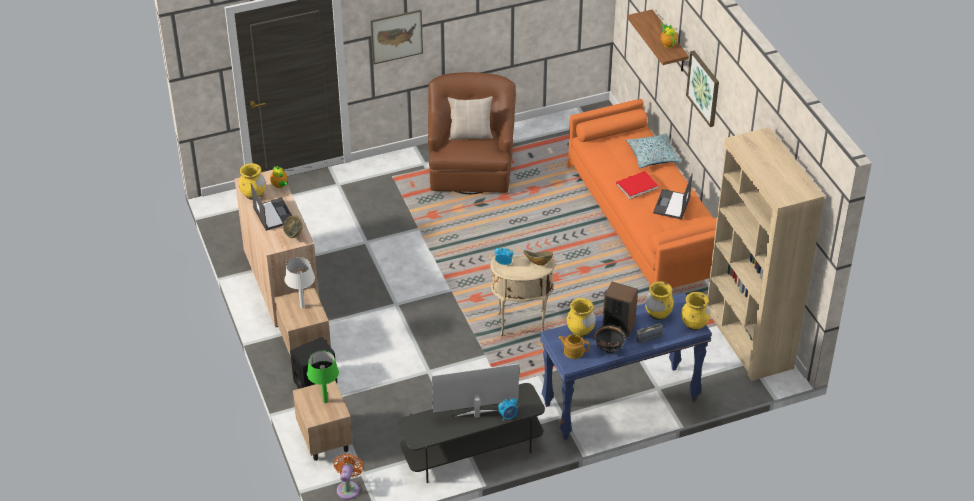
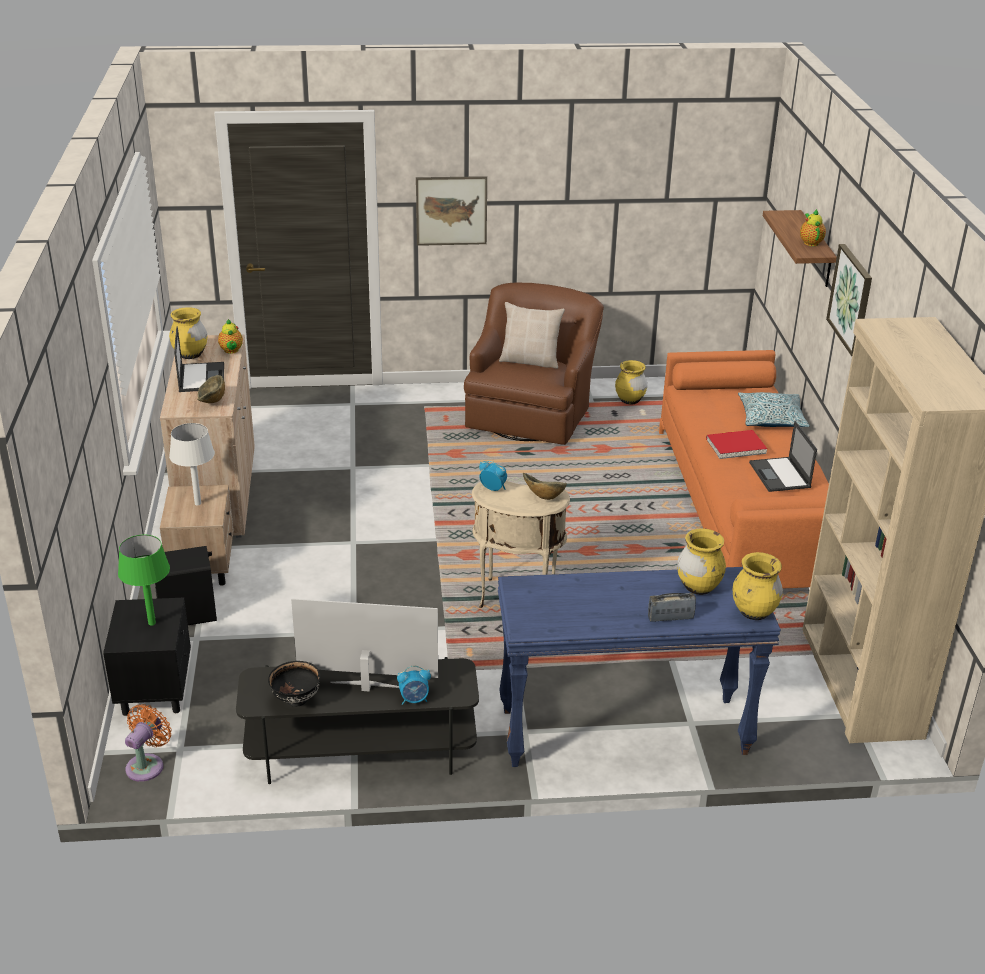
camera: 15 degrees right, 10 degrees down
(325, 439) = (155, 689): beige nightstand -> black nightstand
(573, 351) = (538, 611): teapot -> none
(580, 331) = (562, 587): yellow vase -> yellow vase (630, 400)
(608, 348) = (597, 618): black bowl -> black bowl (296, 700)
(618, 326) = (627, 591): speaker -> none
(672, 205) = (780, 475): laptop -> laptop turned 45 degrees counterclockwise

